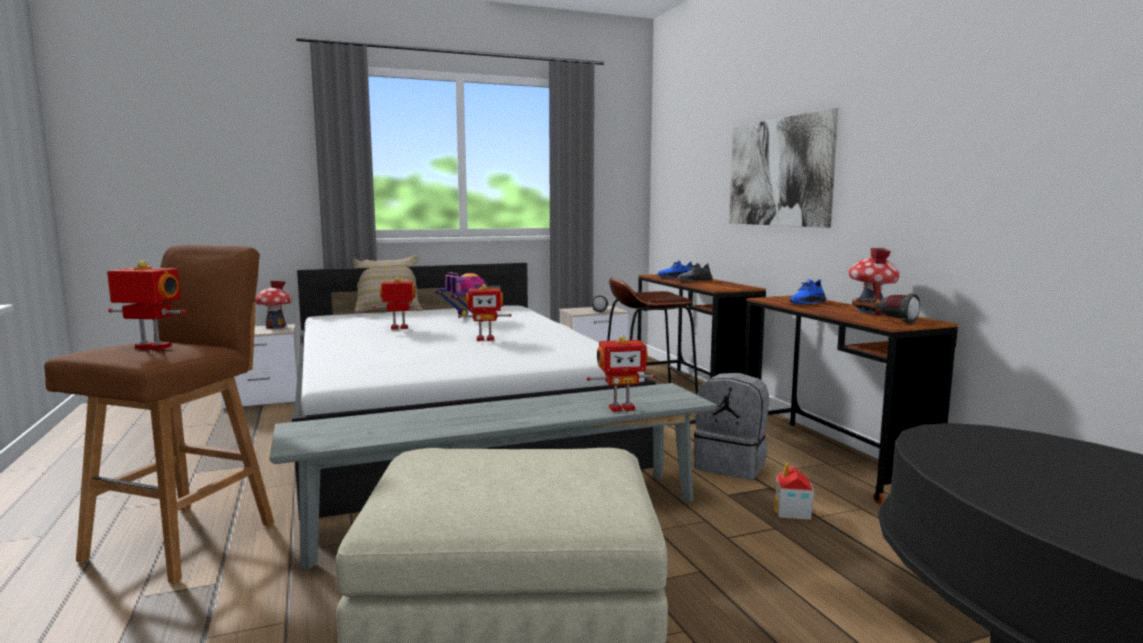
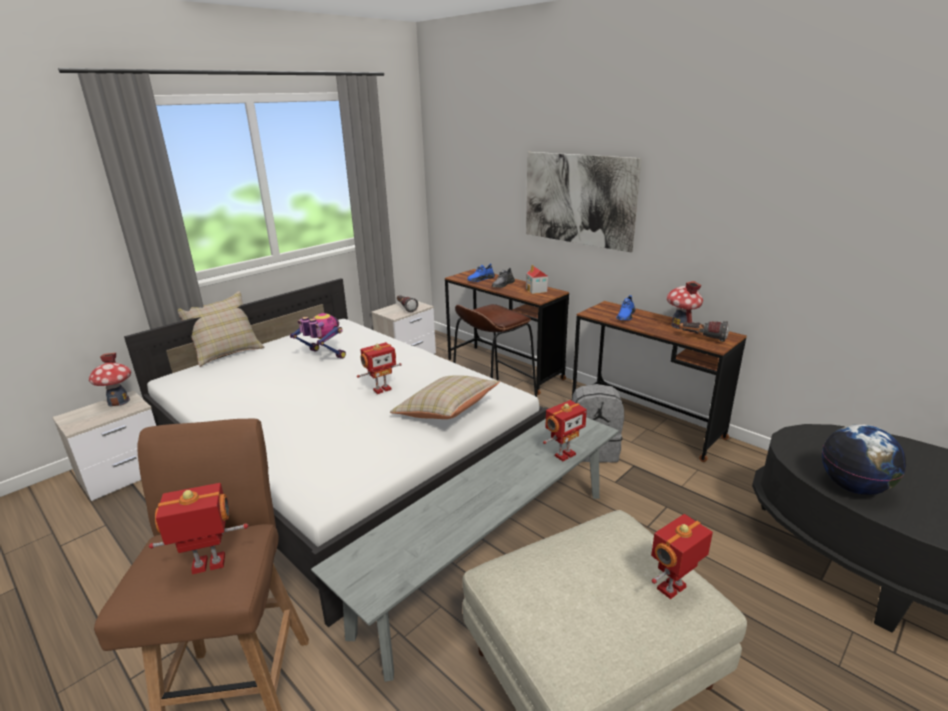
camera: 25 degrees left, 15 degrees up
(399, 328) = (282, 388): toy robot -> toy robot (673, 589)
(524, 356) = (446, 412): none -> beige pillow
(792, 512) = (664, 486): toy house -> toy house (536, 290)
(983, 477) = (853, 487): none -> globe

